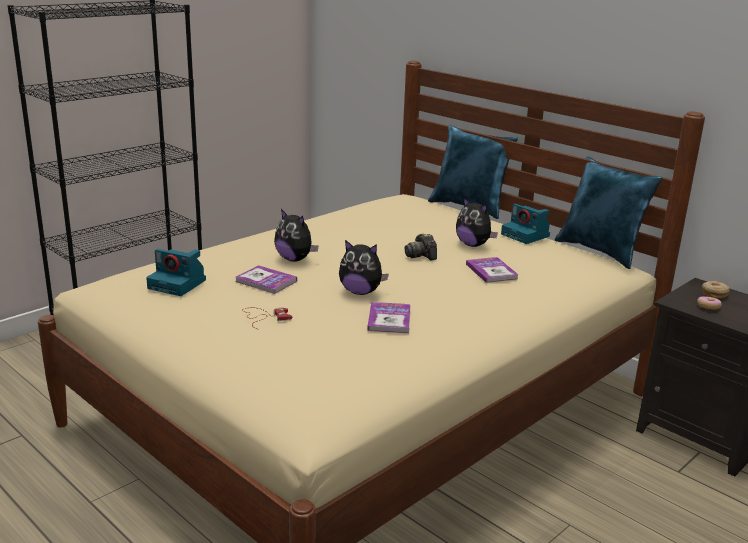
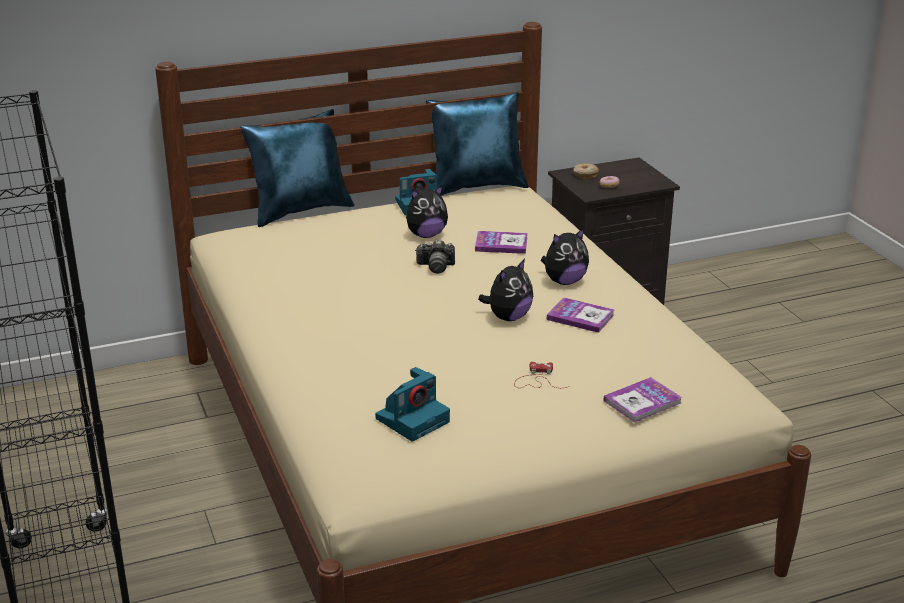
camera: 65 degrees left, 5 degrees up
(266, 281) = (445, 363): book -> book (642, 402)
(295, 259) = (393, 336): plush toy -> plush toy (564, 281)

